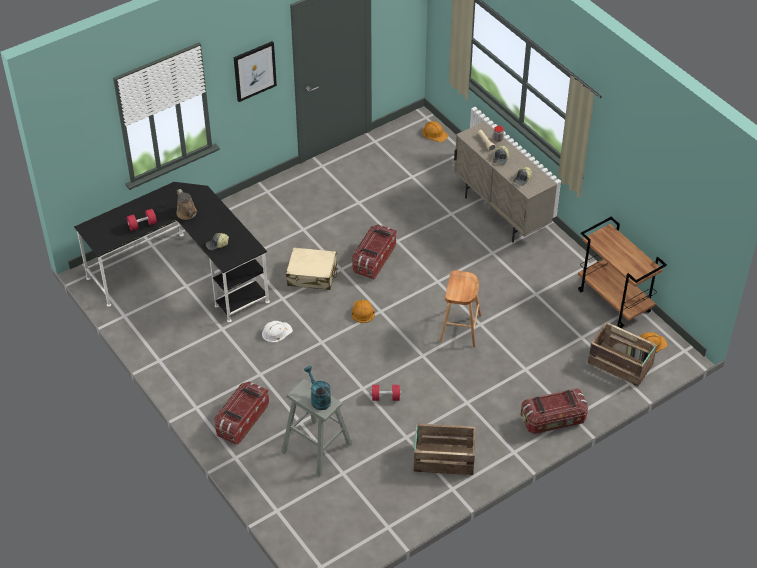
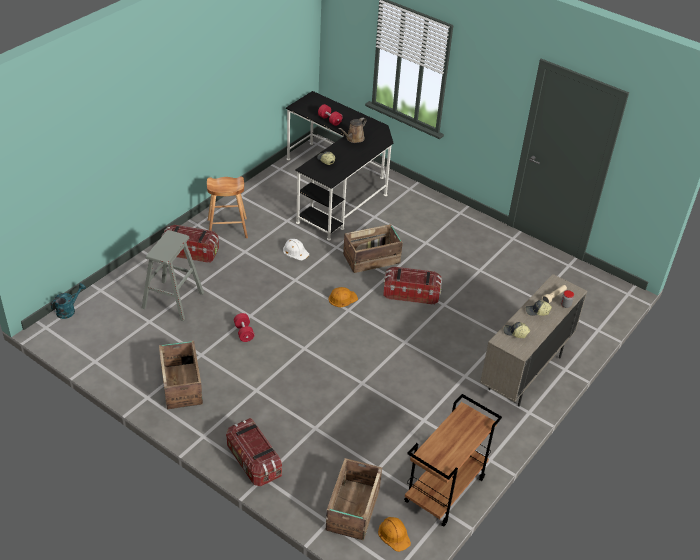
camera: 70 degrees right, 5 degrees down
(254, 71) = (491, 95): picture -> none
(312, 275) = (372, 259): beige suitcase -> crate
(318, 399) = (167, 248): turquoise watering can -> turquoise watering can (68, 310)
(434, 133) = (609, 304): orange hard hat -> none
(460, 328) = (350, 369): brown stool -> brown stool (227, 228)

